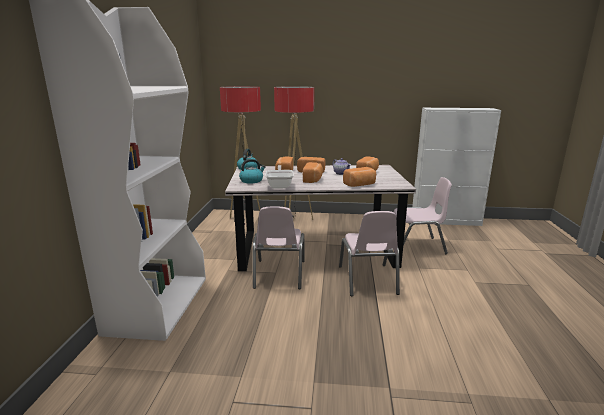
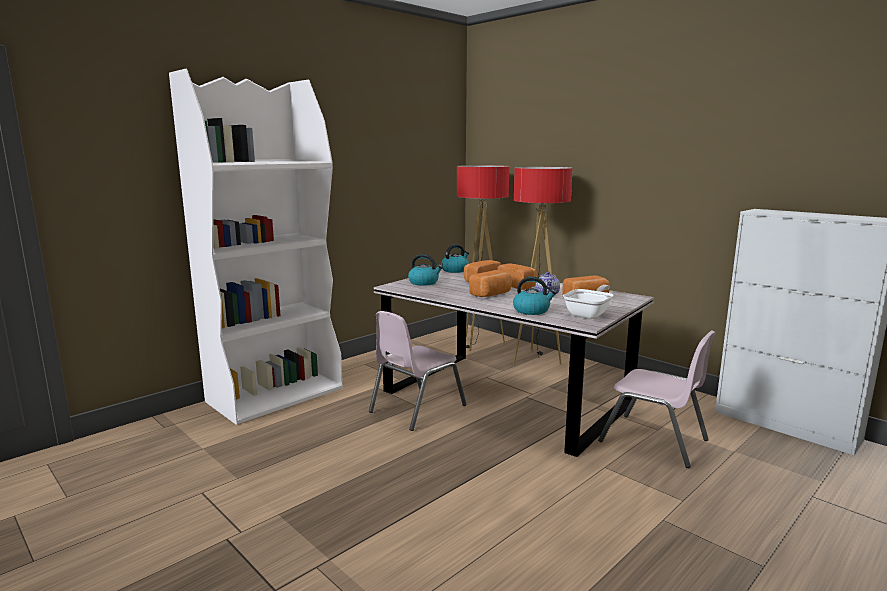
camera: 40 degrees right, 5 degrees down
(280, 185) = (438, 292): frying pan -> frying pan (589, 314)
(360, 185) = (532, 311): bread -> kettle
(367, 280) = (504, 452): pink chair -> none

